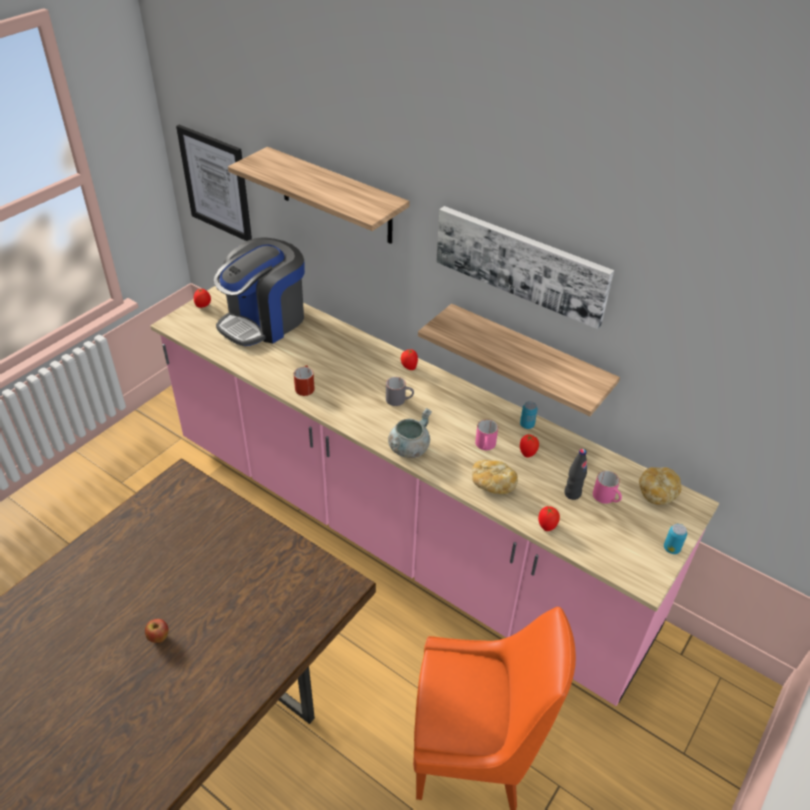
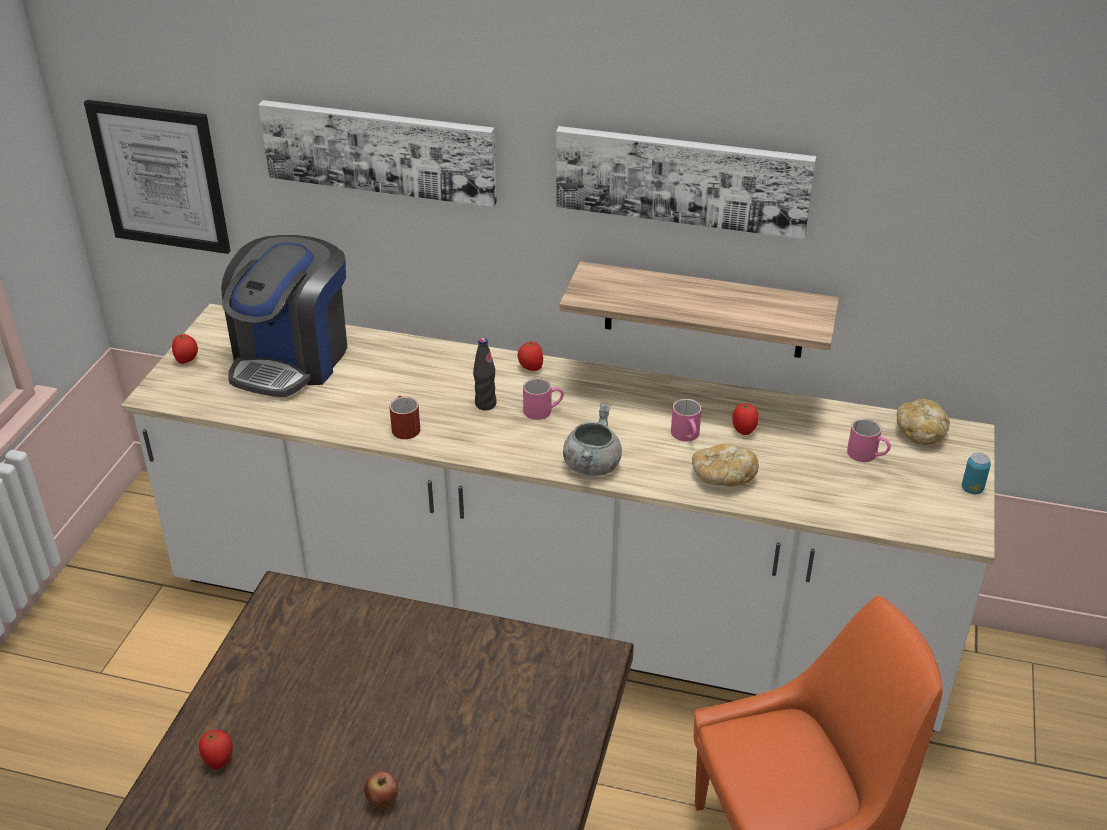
camera: 20 degrees left, 5 degrees down
(336, 196) = (380, 150): shelf -> picture
(399, 399) = (543, 410): grey mug -> pink mug
(400, 532) = (553, 615): pink counter -> white counter
(527, 425) = (723, 398): can -> none
(547, 526) = (817, 506): tomato -> tomato (219, 761)
(572, 493) = (824, 461): black bottle -> black bottle (485, 404)

